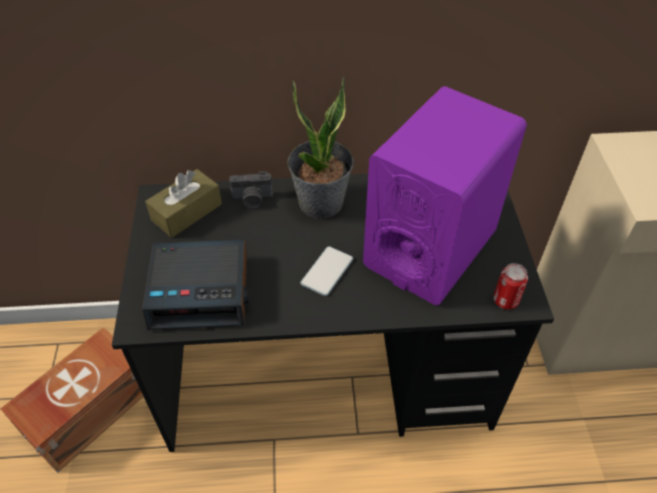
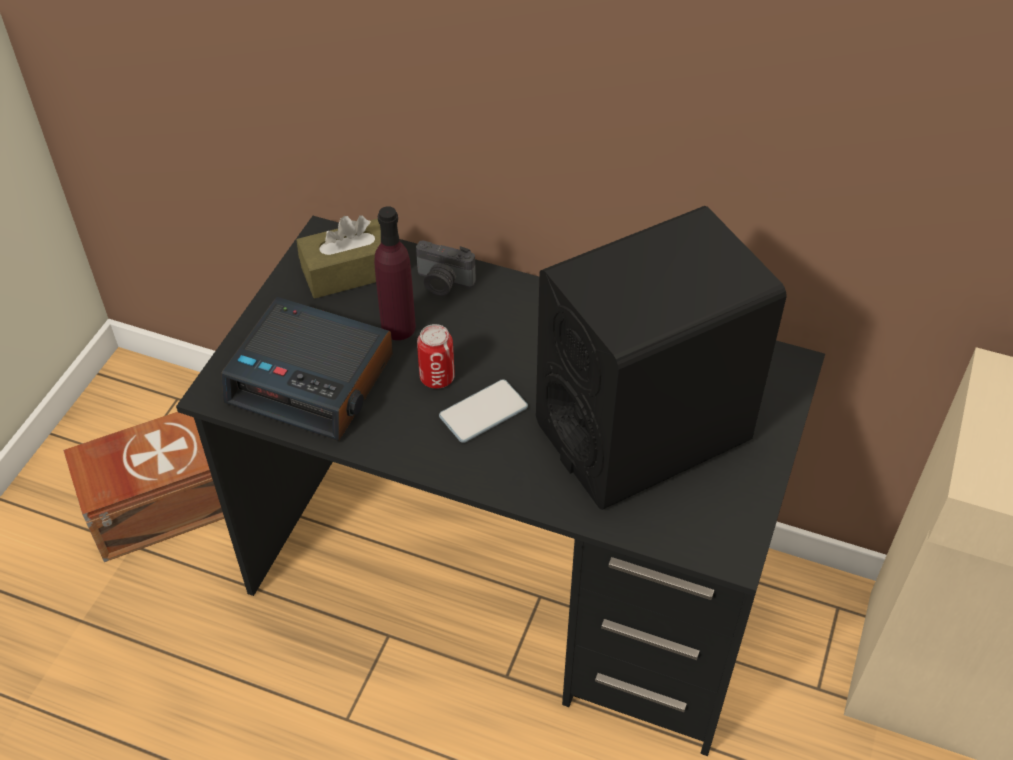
camera: 25 degrees right, 0 degrees up
(239, 237) = (398, 327): none -> purple bottle
(321, 203) = (531, 318): potted plant -> none
(430, 248) = (643, 431): purple speaker -> black speaker
(505, 300) = (702, 539): can -> can (437, 377)

